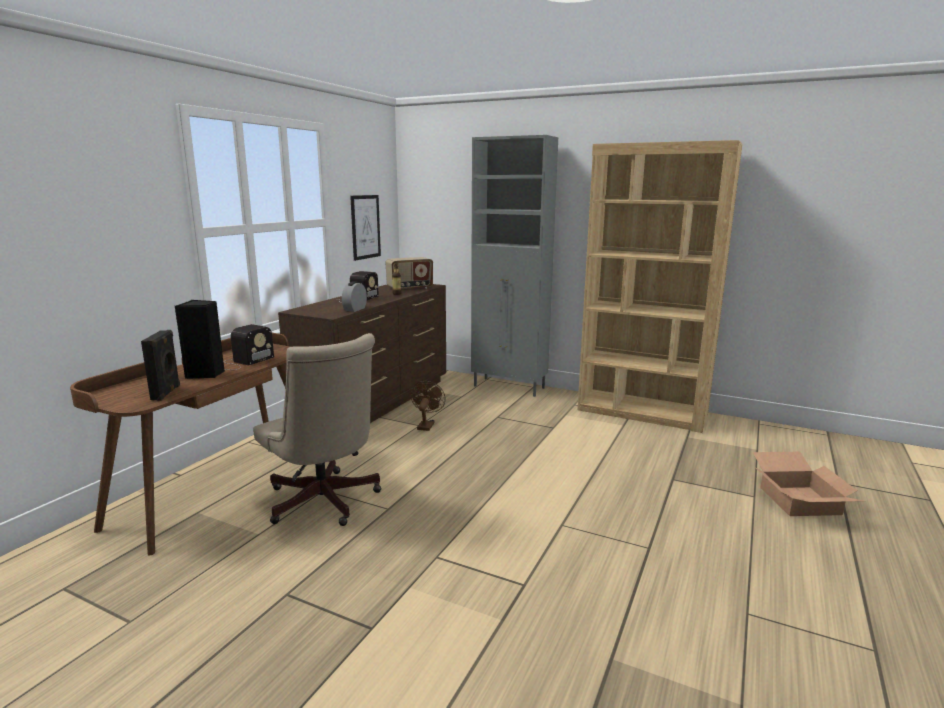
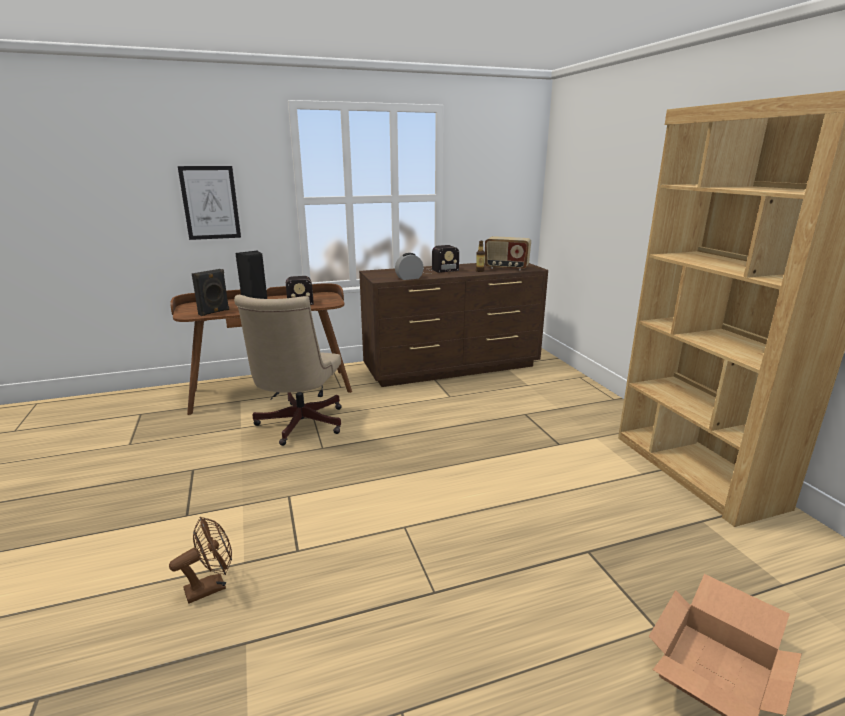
camera: 45 degrees right, 5 degrees up
(365, 227) = (491, 204): picture -> picture (210, 203)
(426, 425) = (455, 398): brown fan -> brown fan (212, 586)
(509, 387) = (588, 392): grey cabinet -> none

